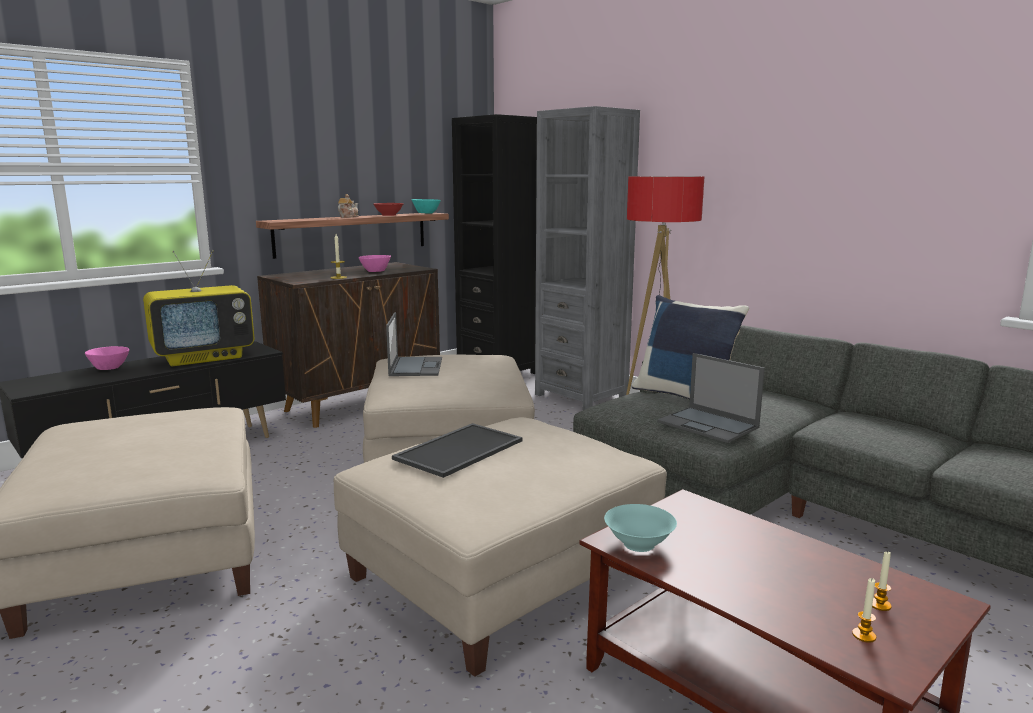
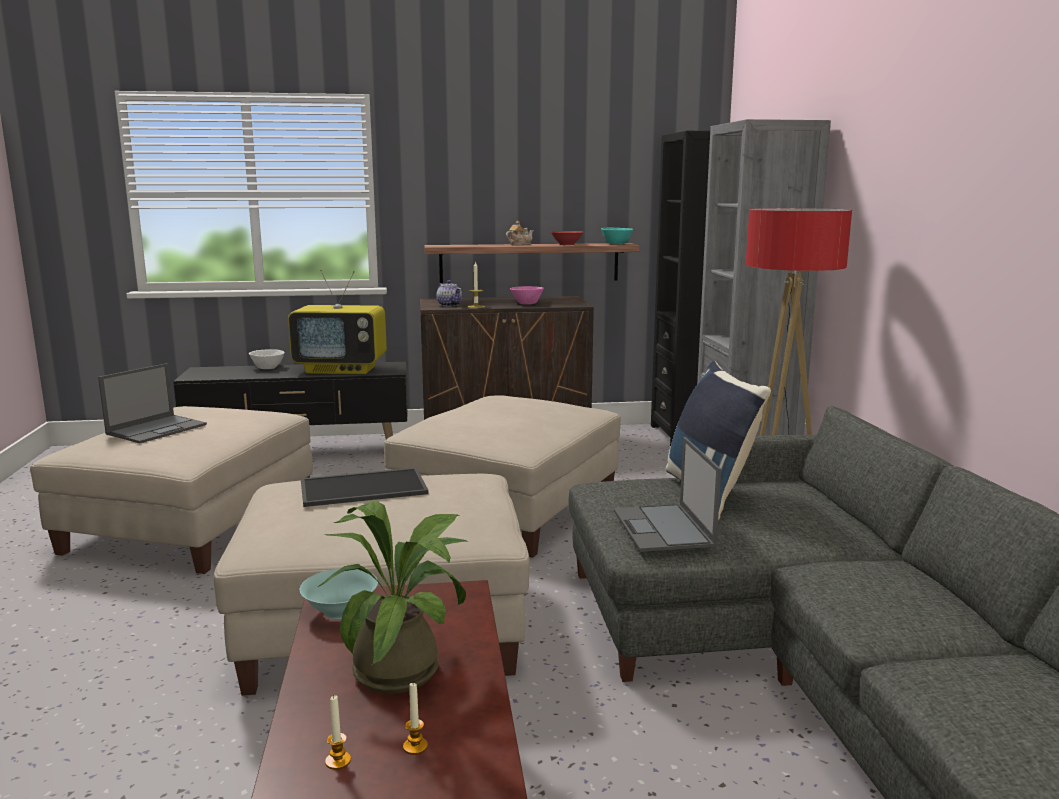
camera: 35 degrees right, 0 degrees up
(110, 368) = (268, 368): pink bowl -> white bowl
(309, 278) = (450, 305): none -> teapot
(416, 366) = (489, 407): laptop -> laptop (157, 429)
(767, 562) = (406, 668): none -> potted plant

